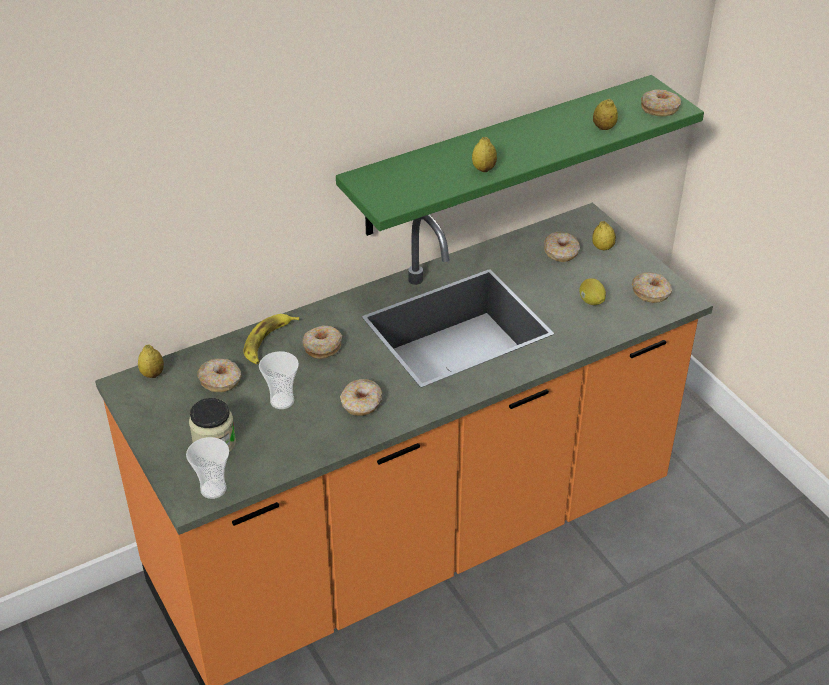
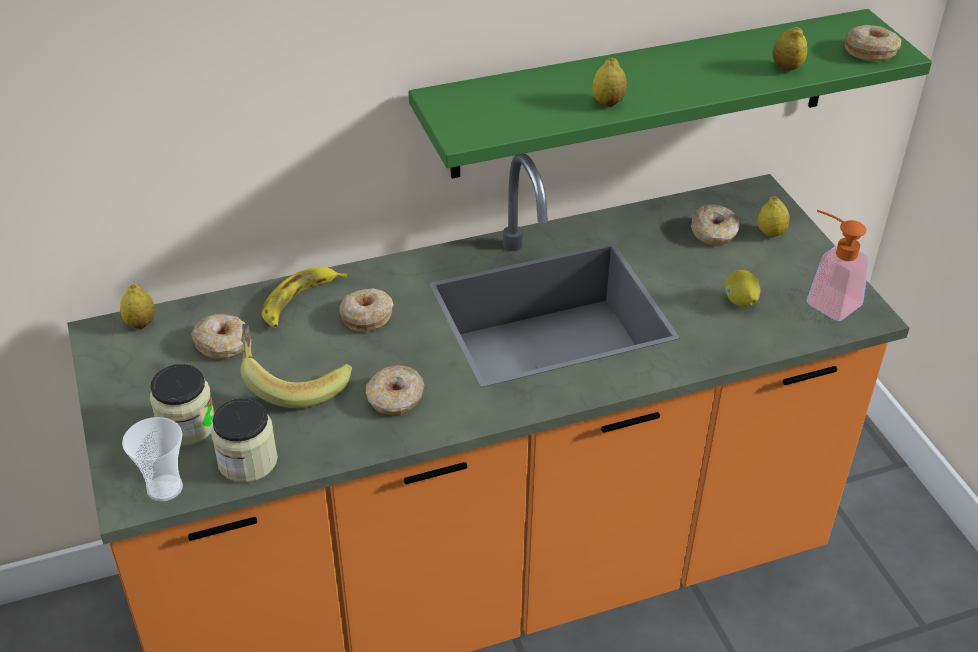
camera: 10 degrees right, 0 degrees up
(267, 462) = (247, 461): none -> jar
(282, 401) = (292, 381): cup -> banana
(651, 293) = (825, 300): donut -> soap dispenser

